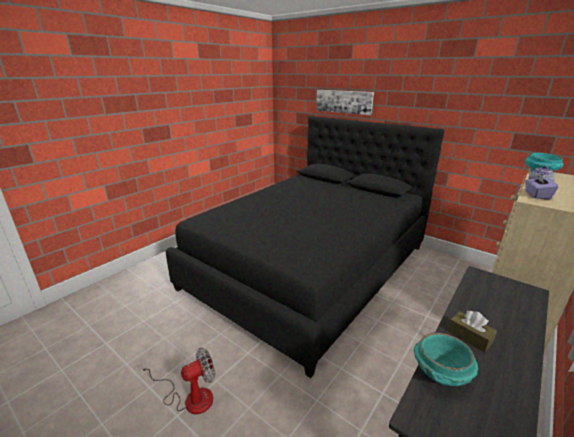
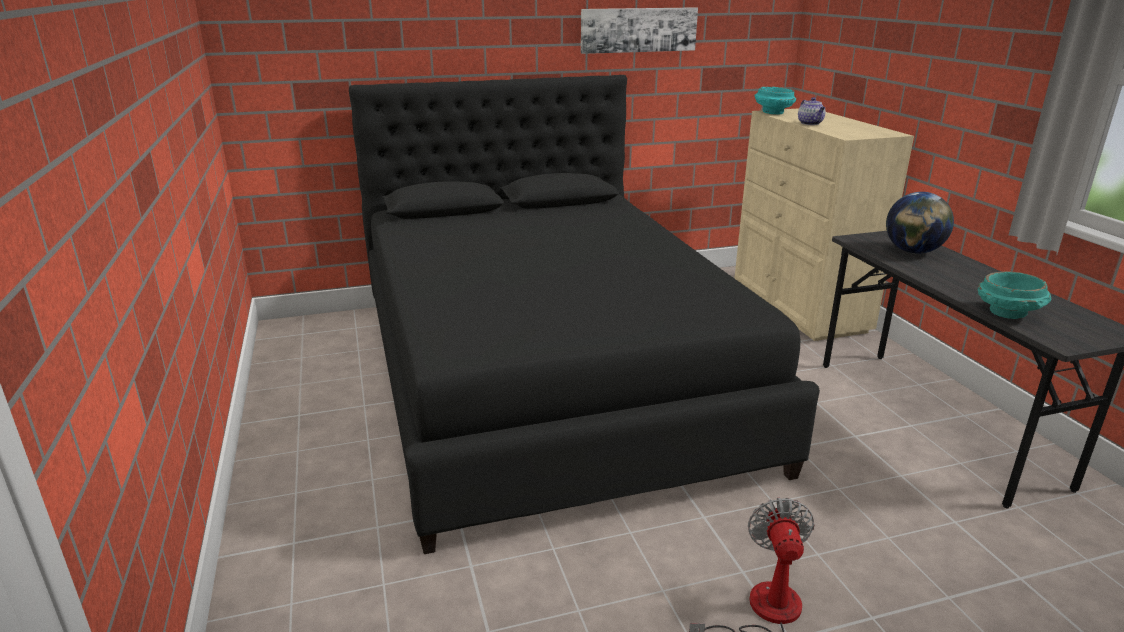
camera: 55 degrees left, 0 degrees up
(344, 101) = (421, 46): picture -> picture (638, 30)
(469, 336) = (958, 283): brown tissue box -> none
(501, 303) = (913, 252): none -> globe
(536, 195) = (837, 131): purple tissue box -> none

